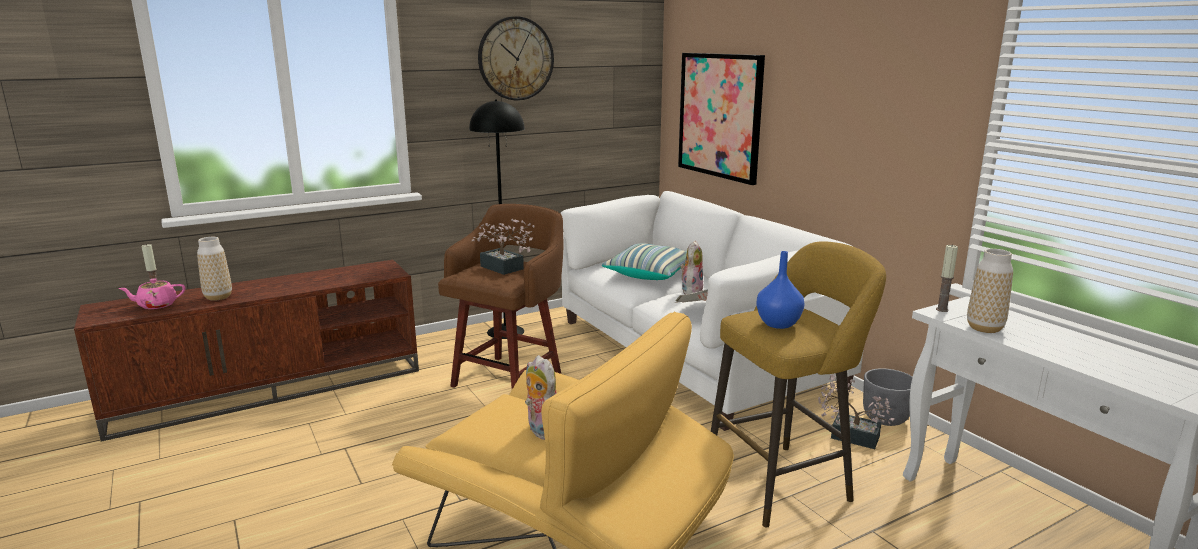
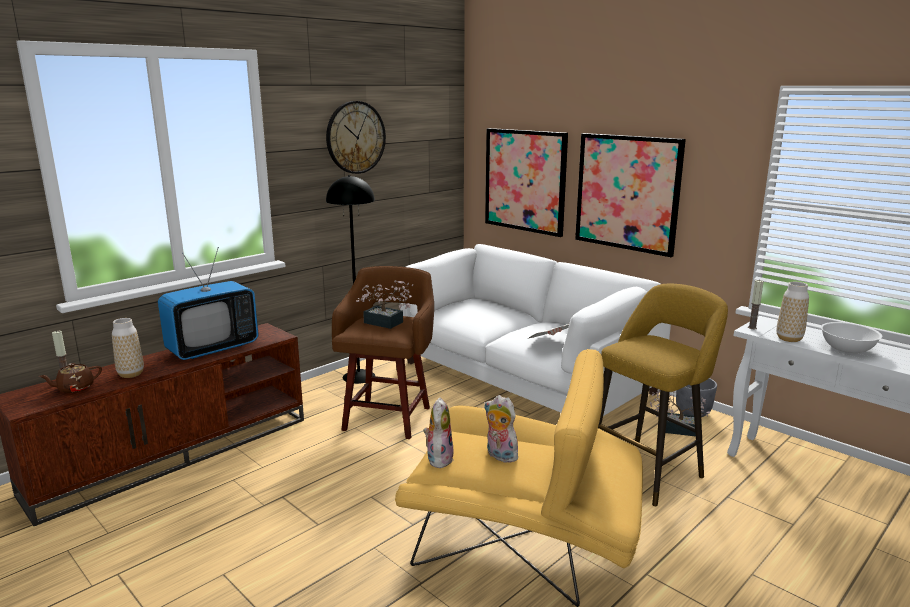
camera: 15 degrees left, 0 degrees up
(156, 305) = (75, 388): pink teapot -> brown teapot
(316, 280) = (213, 348): none -> television
(649, 274) = (485, 316): pillow -> none
(691, 291) = (528, 327): plush toy -> plush toy (438, 458)
(779, 324) = (651, 350): blue vase -> none
(826, 130) = (627, 192): none -> picture
(1063, 349) = (847, 349): none -> white bowl

